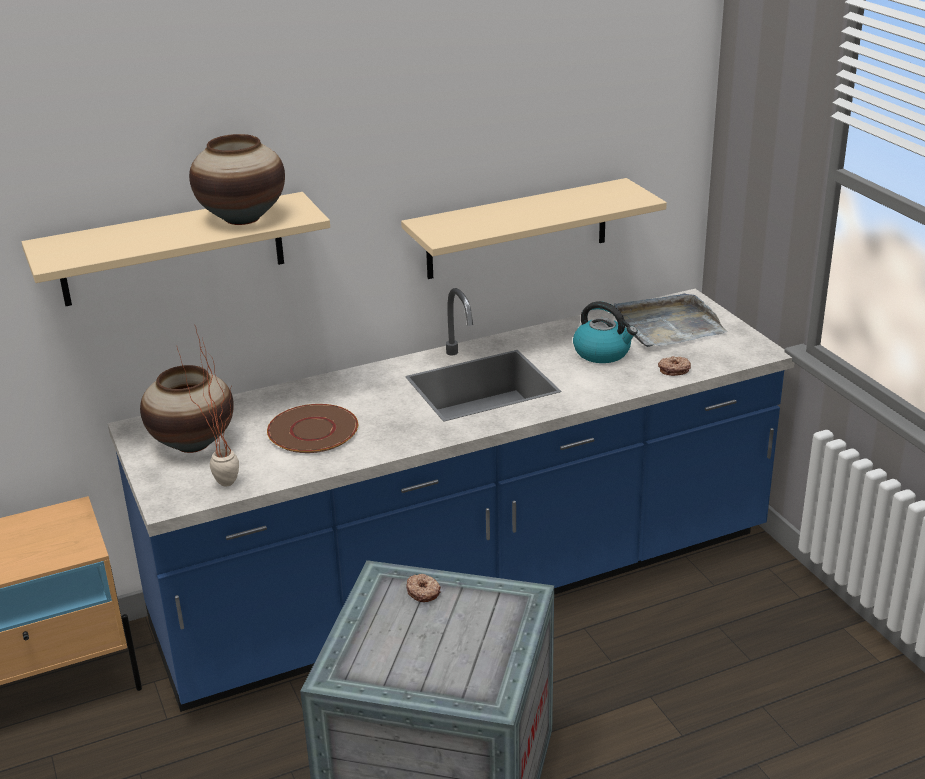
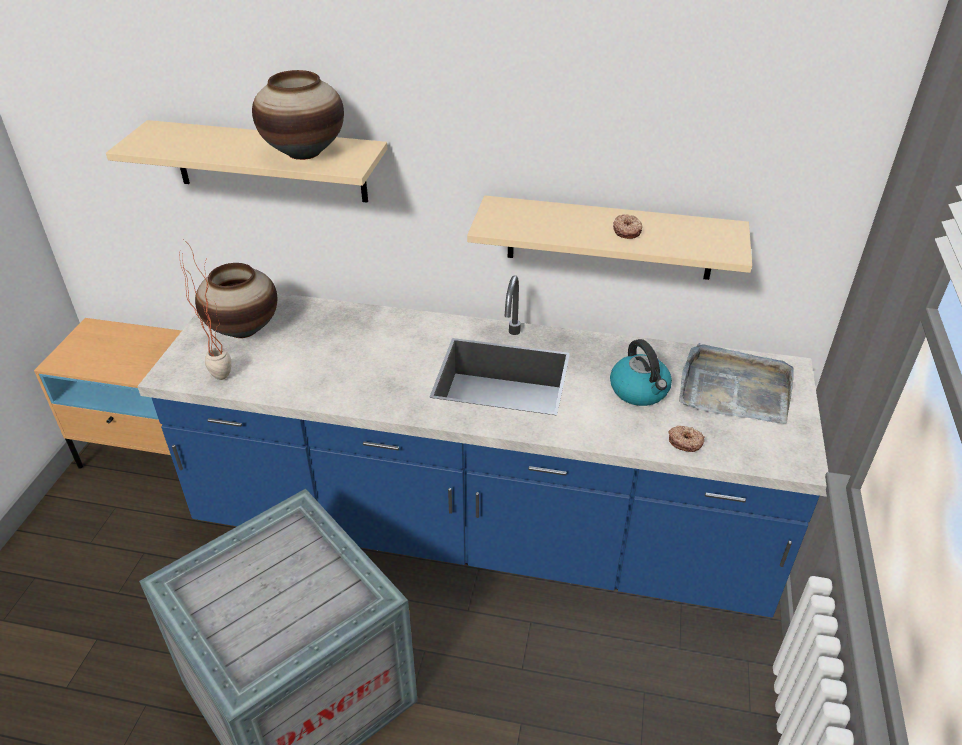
camera: 35 degrees right, 10 degrees up
(312, 431) = (329, 358): brown plate -> none
(423, 592) = (309, 543): donut -> donut (627, 231)

